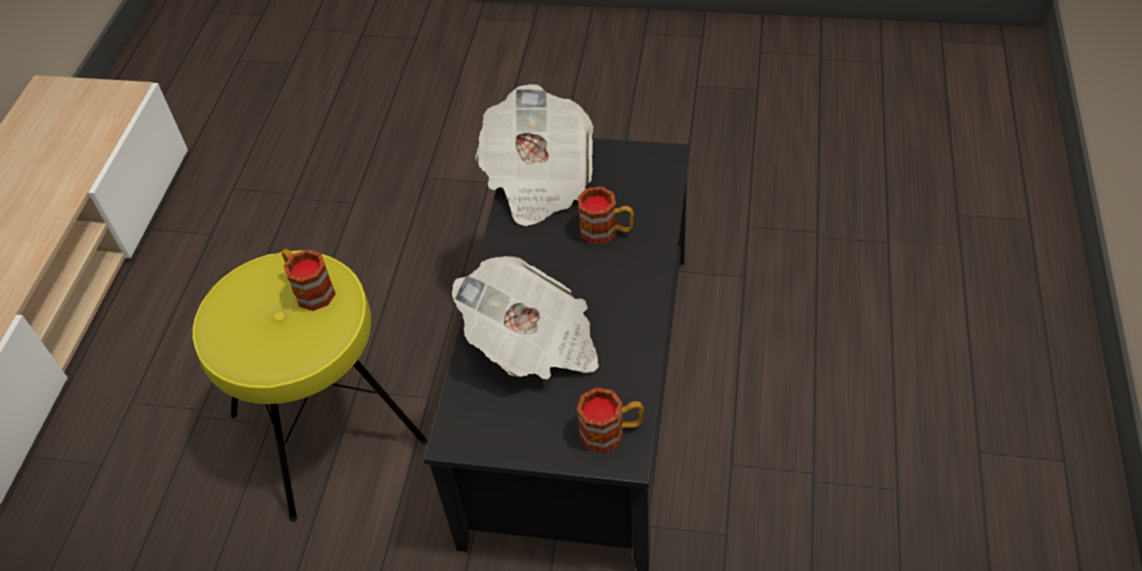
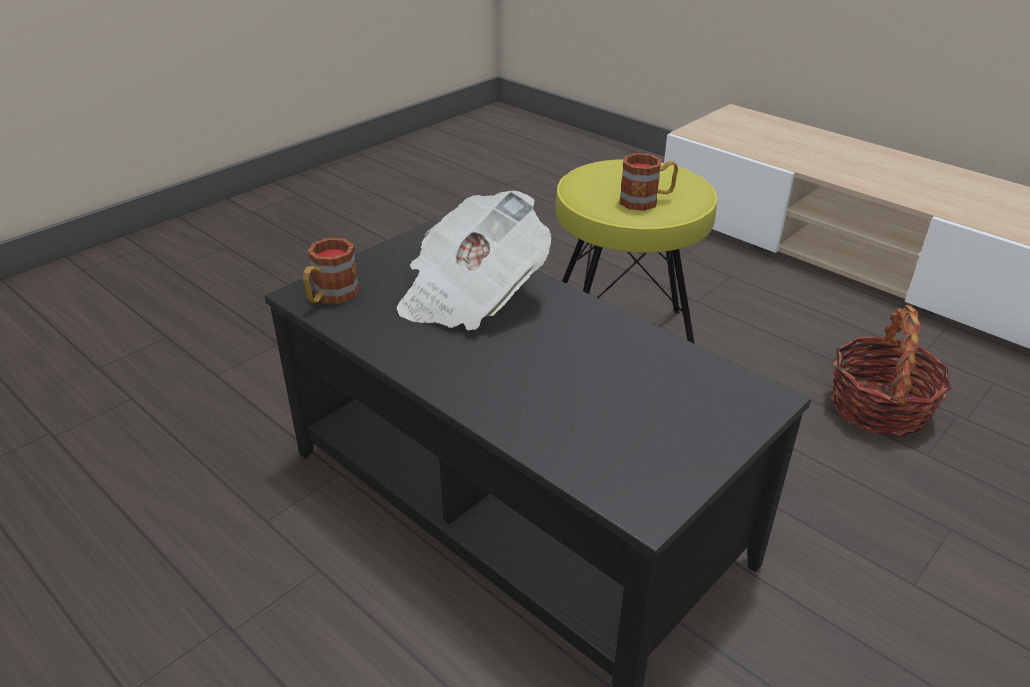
camera: 120 degrees right, 15 degrees down
(310, 238) = (879, 408): none -> basket
(538, 180) = (698, 383): newspaper -> none
(606, 231) = (562, 395): mug -> none

